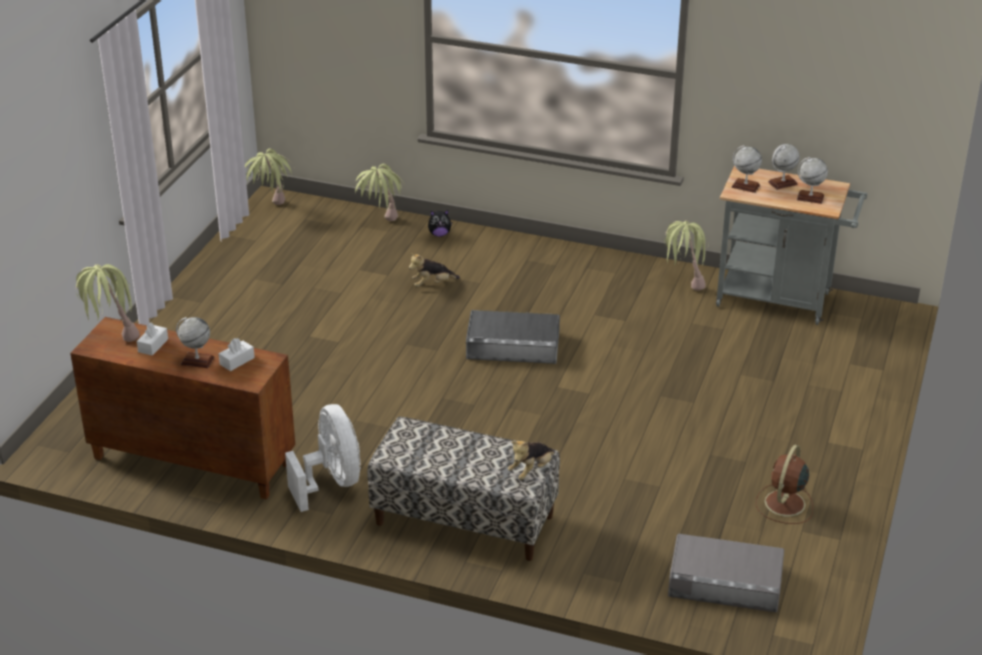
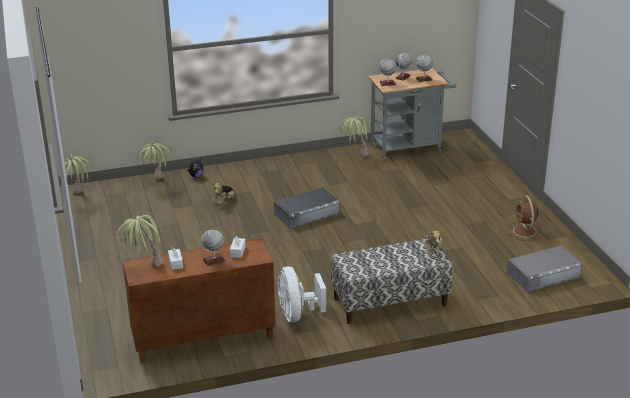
camera: 35 degrees left, 5 degrees down
(331, 482) = (297, 315): white fan -> white fan turned 135 degrees counterclockwise

